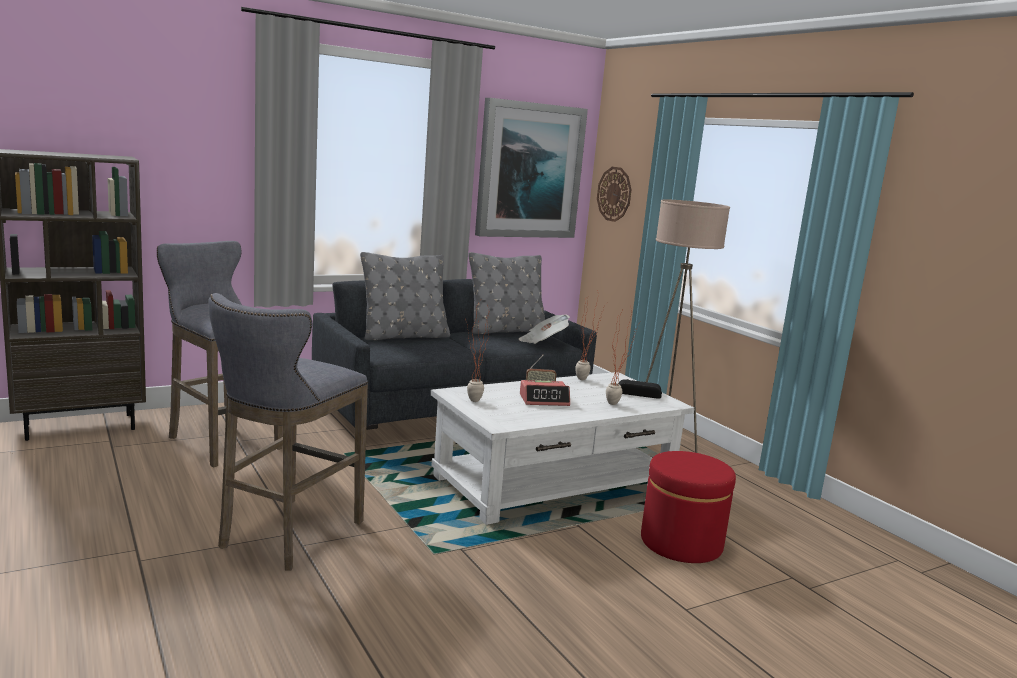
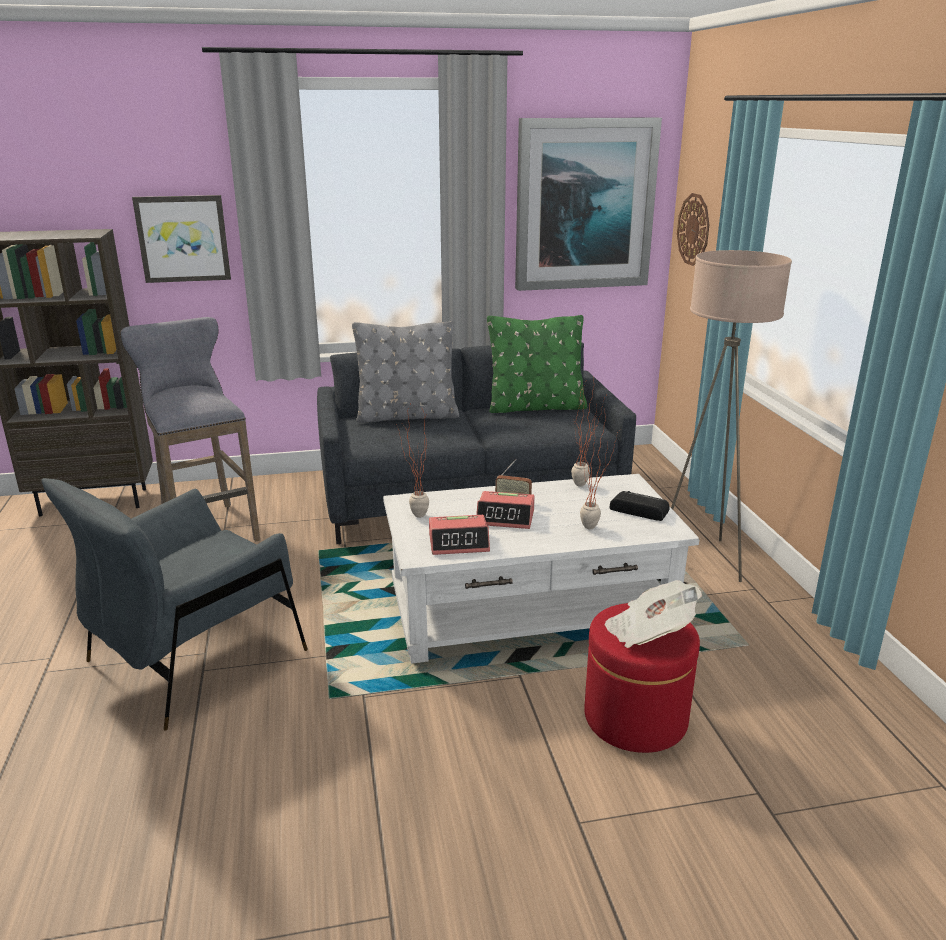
camera: 20 degrees right, 10 degrees up
(197, 171) = (183, 239): none -> picture
(287, 536) = (195, 657): grey stool -> grey armchair
(506, 330) = (535, 407): grey pillow -> green pillow
(523, 416) = (459, 543): none -> alarm clock
(543, 341) = (568, 425): newspaper -> newspaper (649, 633)

